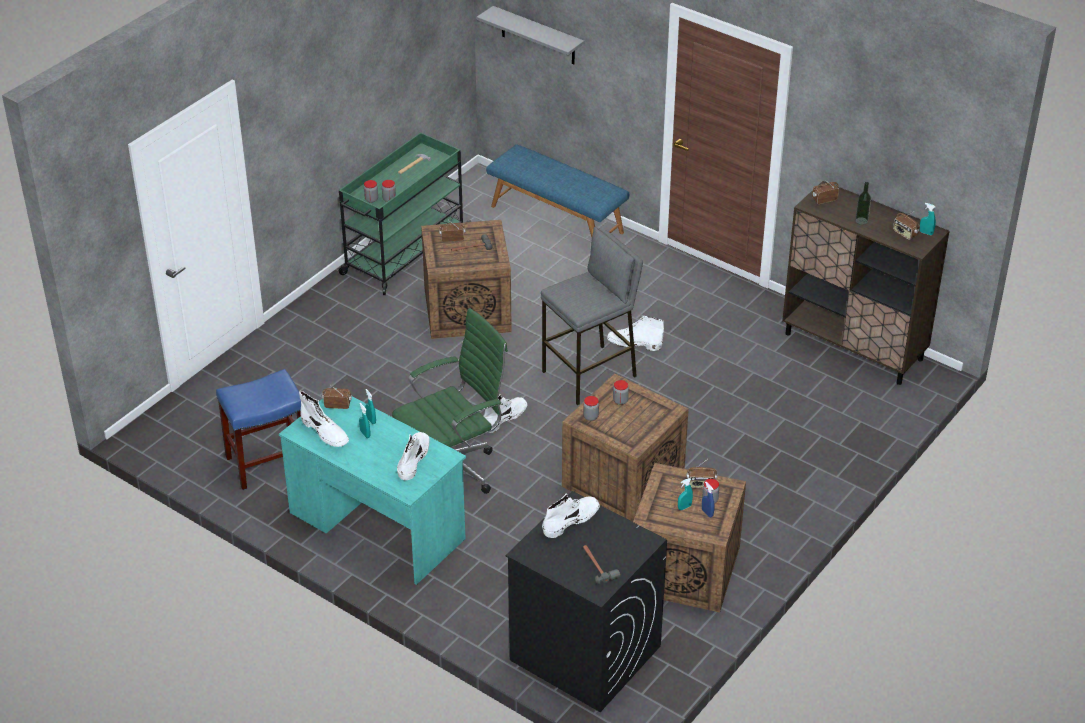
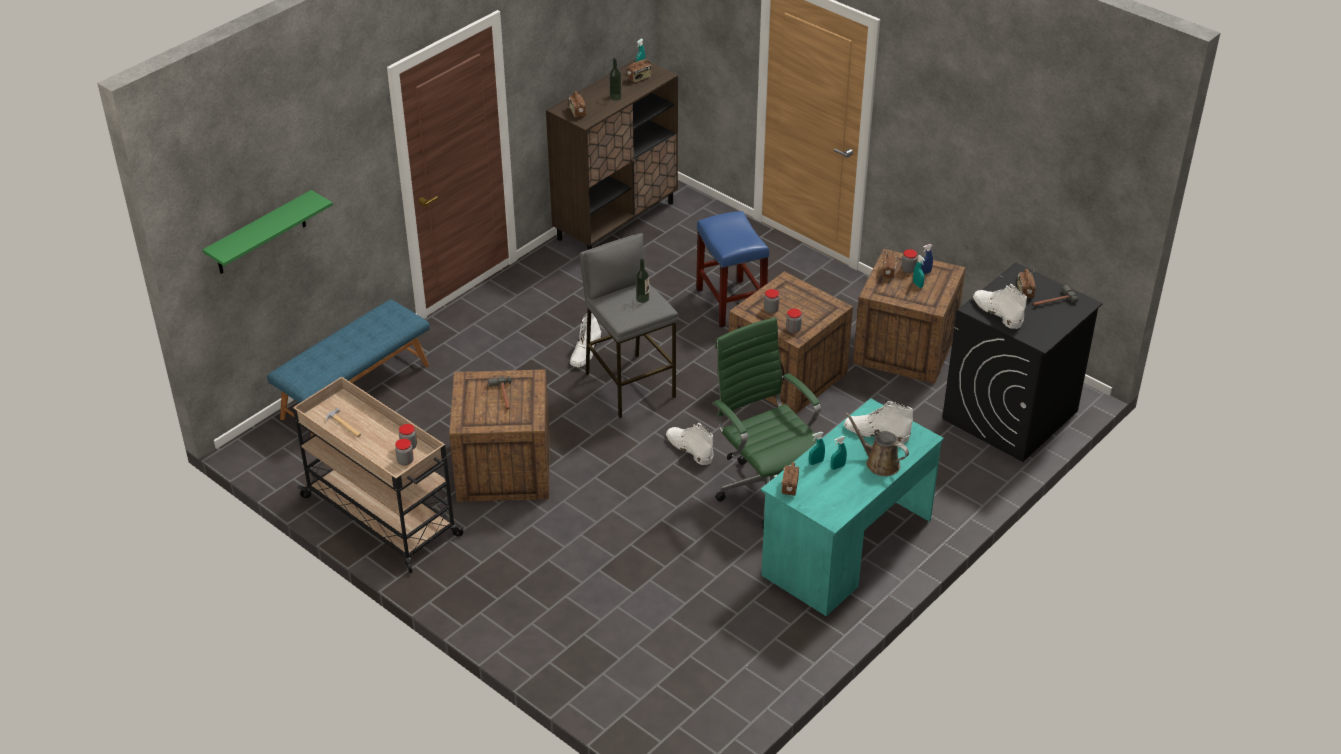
camera: 85 degrees left, 0 degrees up
(267, 463) = (745, 637): blue stool -> blue stool (731, 303)
(325, 432) = (834, 496): white boot -> none
(371, 461) = (879, 463): none -> brown watering can
(404, 253) = (383, 517): green cart -> beige cart
(452, 238) = (481, 409): radio -> radio (1024, 292)
(538, 36) = (260, 234): grey shelf -> green shelf
(590, 298) = (642, 298): none -> bottle

